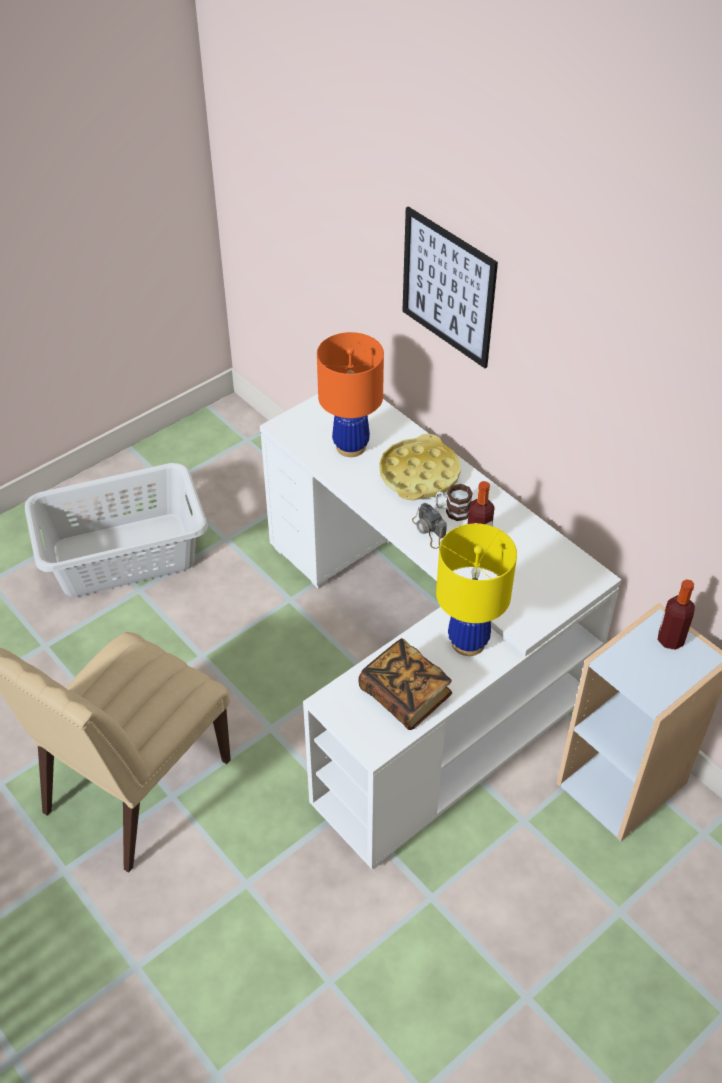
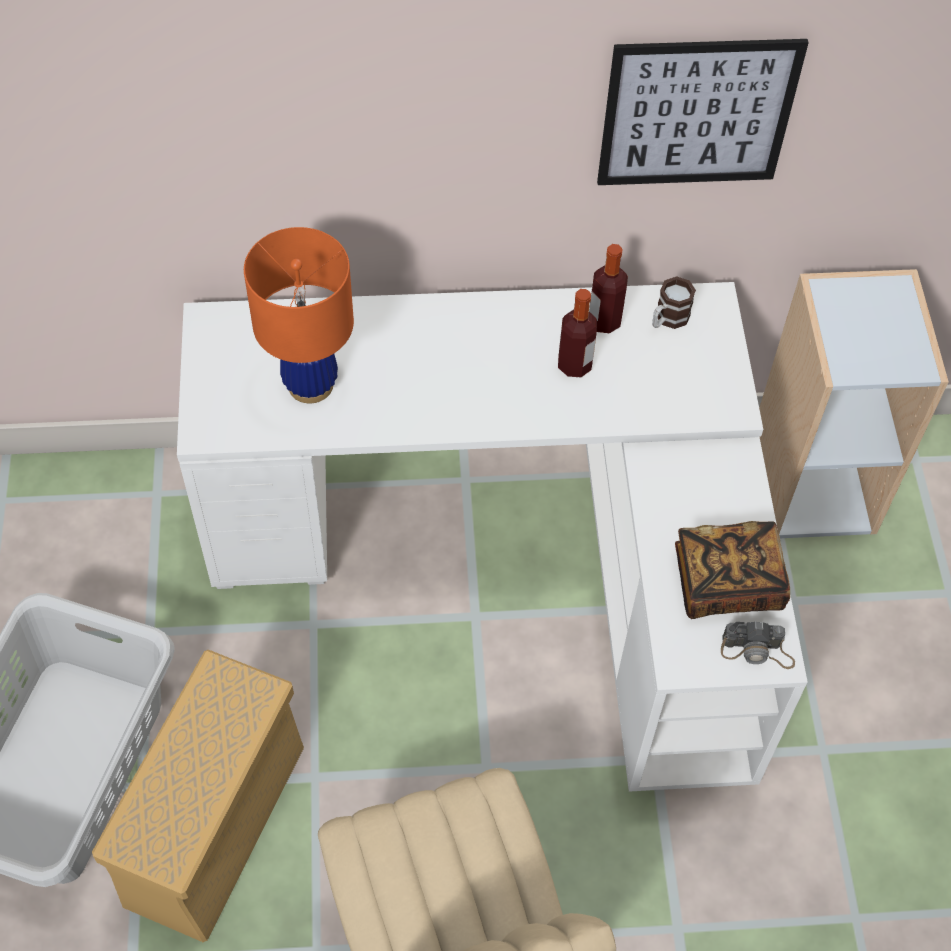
camera: 55 degrees left, 10 degrees up
(144, 631) = (216, 821): none -> beige storage box
(419, 474) = (421, 349): yellow tray -> none
(429, 530) = (519, 399): camera -> camera (757, 651)
(448, 287) = (360, 94): picture -> picture (697, 113)
(452, 511) = (508, 358): mug -> mug (667, 319)
(468, 642) = (698, 474): yellow table lamp -> none
(670, 640) = (855, 299): bottle -> bottle (604, 321)

